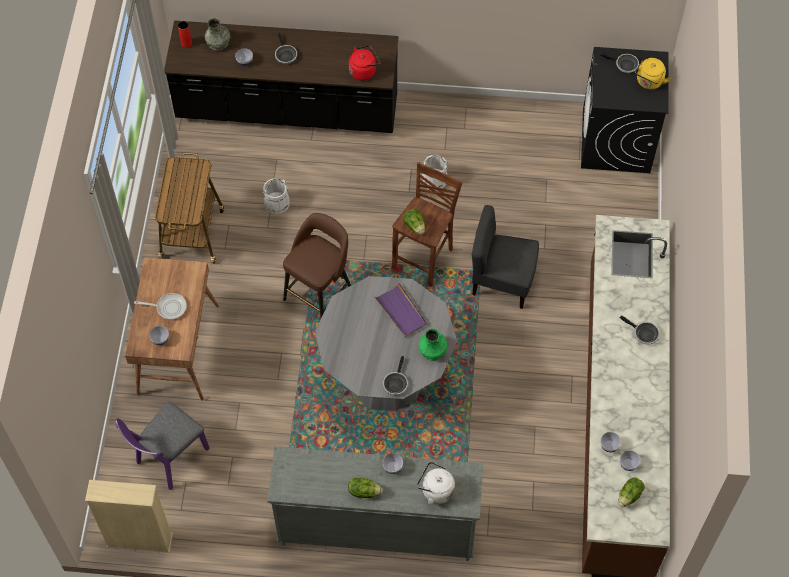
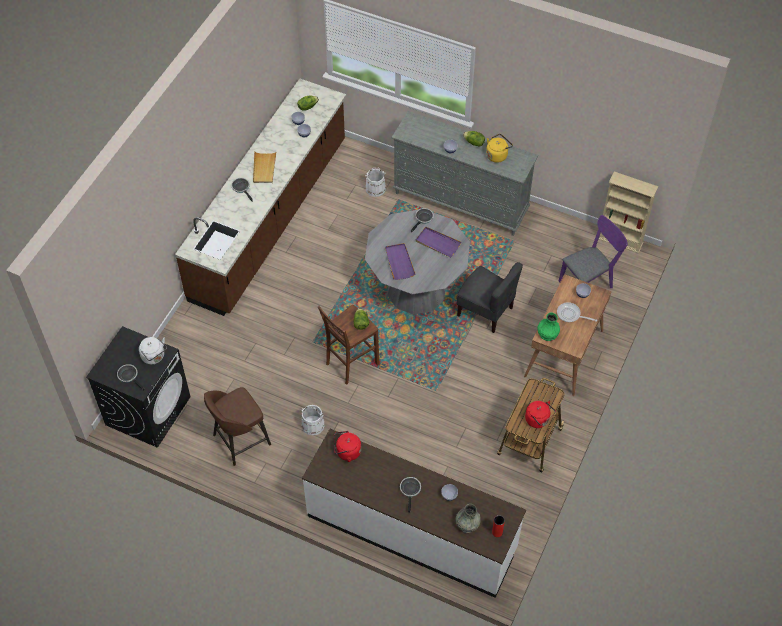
camera: 160 degrees left, 5 degrees down
(176, 180) = (538, 420): none -> red kettle
(276, 203) = (451, 446): white bucket -> white bucket (375, 189)
(287, 110) = (412, 532): black counter -> white counter
(320, 293) = (442, 362): brown stool -> brown stool (240, 440)
(364, 353) = (437, 243): none -> purple tray
(432, 350) = (388, 231): green vase -> green vase (547, 333)
(435, 490) = (428, 131): white kettle -> white kettle (154, 357)
(502, 281) = (300, 329): grey chair -> grey chair (485, 311)
(632, 373) = (264, 168): none -> beige tray
(649, 82) = (119, 355): yellow kettle -> yellow kettle (497, 155)

